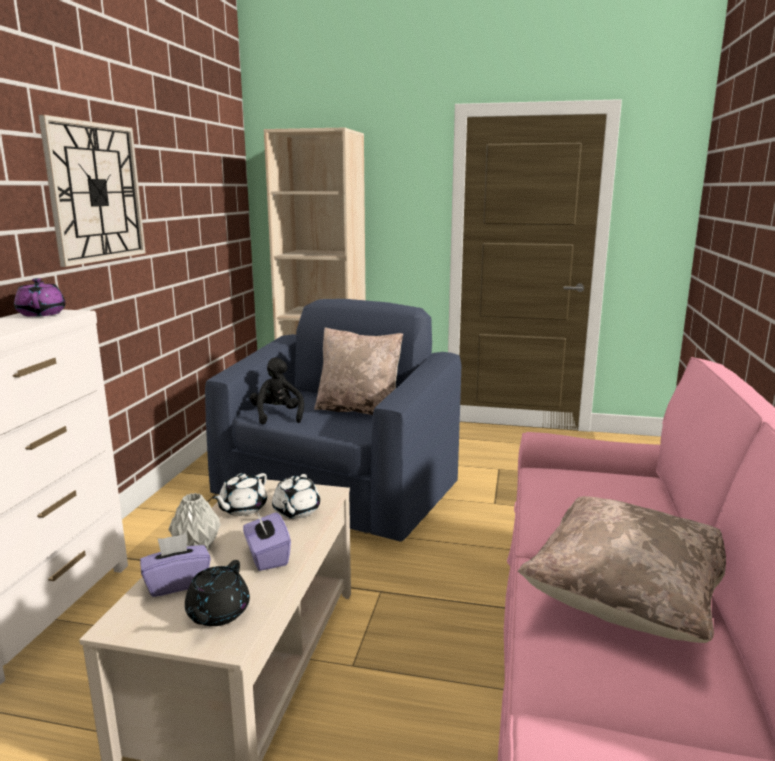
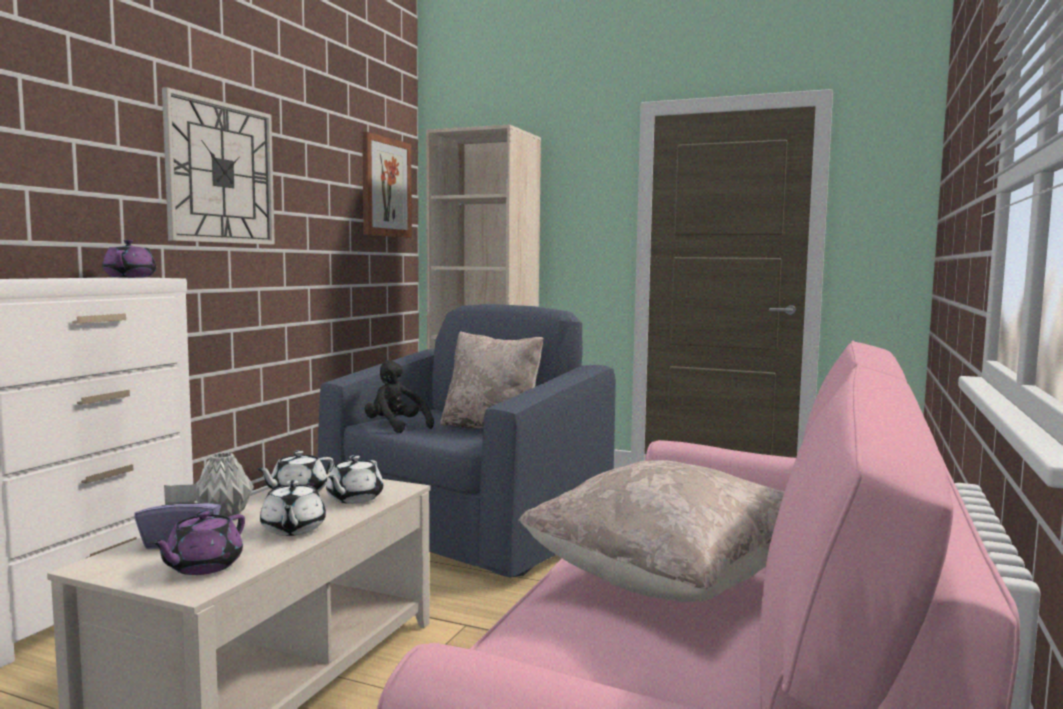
camera: 10 degrees right, 10 degrees down
(217, 613) = (202, 566): black teapot -> purple teapot
(223, 181) = (385, 187): none -> picture
(267, 557) = (293, 529): purple tissue box -> white teapot
(277, 416) = (395, 427): black plush toy -> black plush toy turned 45 degrees counterclockwise

